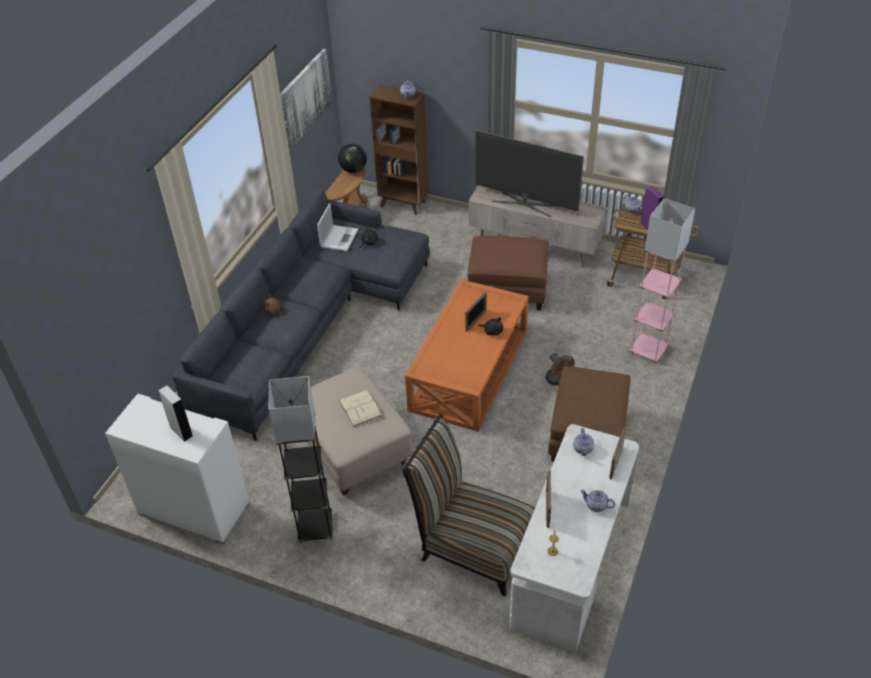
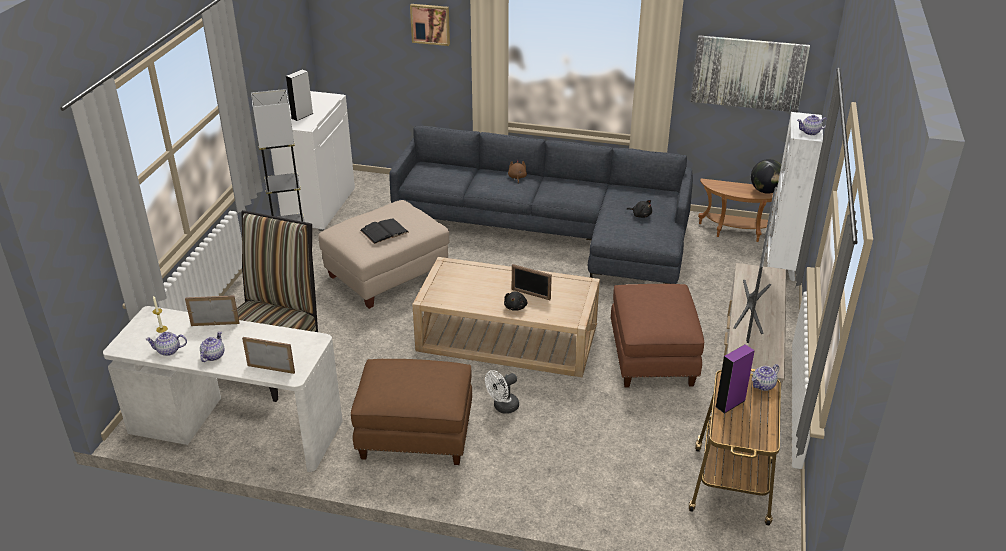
camera: 80 degrees right, 10 degrees down
(132, 262) = (430, 24): none -> picture
(339, 238) = (640, 197): laptop -> none
(360, 408) = (384, 231): beige book -> black book
(403, 204) = (779, 266): brown bookcase -> white bookcase
(468, 369) = (507, 337): orange coffee table -> beige coffee table
(557, 380) = (502, 407): brown fan -> white fan
(583, 449) = (293, 345): teapot -> teapot (168, 351)
(648, 351) = (574, 491): pink floor lamp -> none

